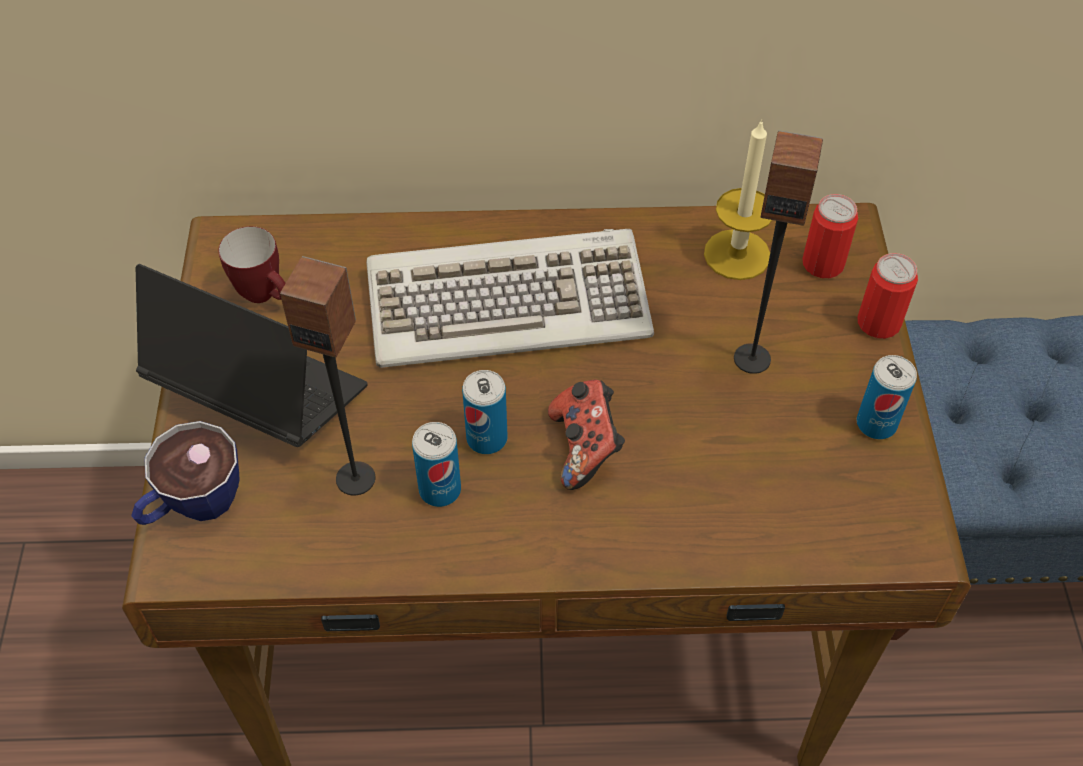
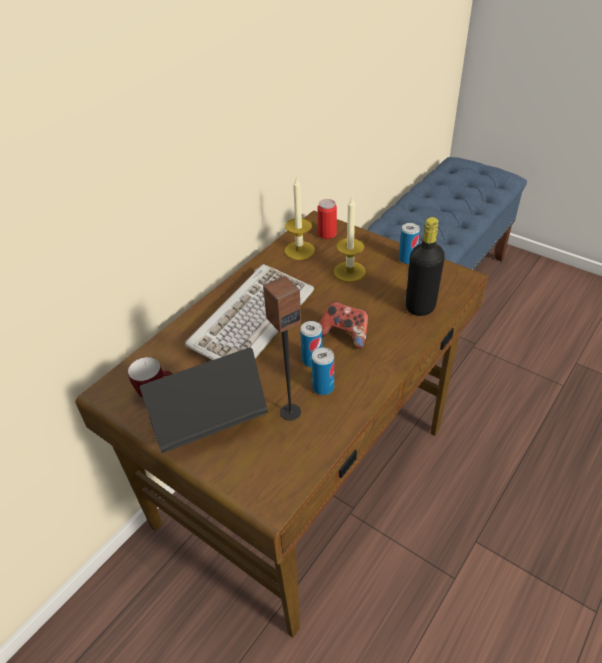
camera: 50 degrees left, 10 degrees down
(193, 505) = (246, 479): cup -> none
(752, 358) = (349, 271): speaker -> candle
(757, 519) = (420, 307): none -> black bottle
(878, 323) = (366, 236): can -> none

